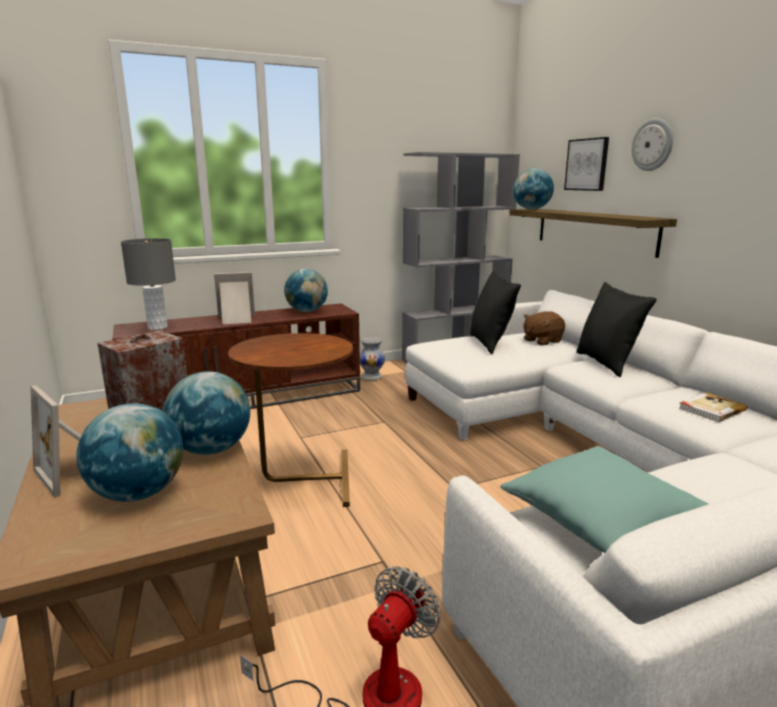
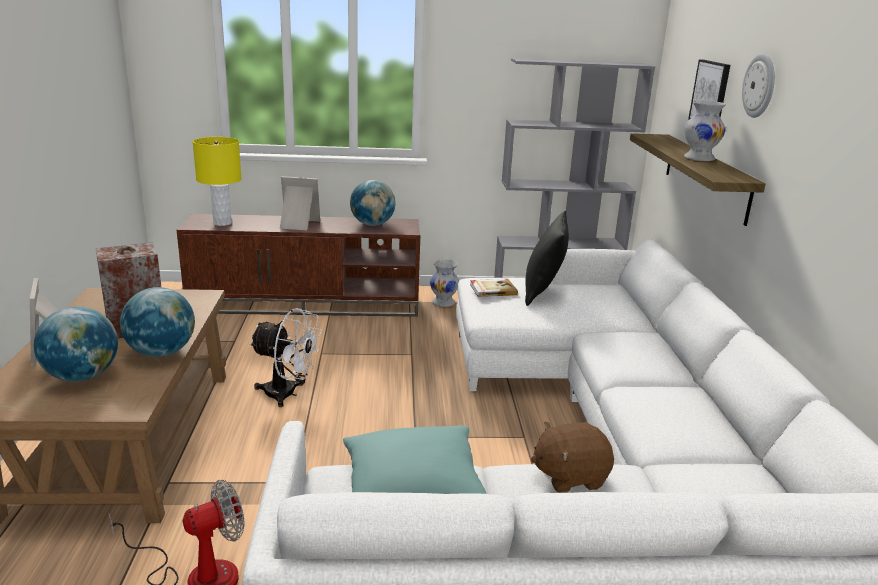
camera: 20 degrees right, 5 degrees up
(157, 327) = (222, 223): grey table lamp -> yellow table lamp
(301, 480) = (288, 394): brown side table -> white fan
(531, 209) = (653, 137): globe -> none
(542, 341) = (605, 299): brown plush toy -> brown plush toy (570, 476)
(597, 214) = (699, 159): none -> white vase
(607, 363) = (643, 341): black pillow -> none
(711, 409) = (681, 418): book -> book (492, 289)

